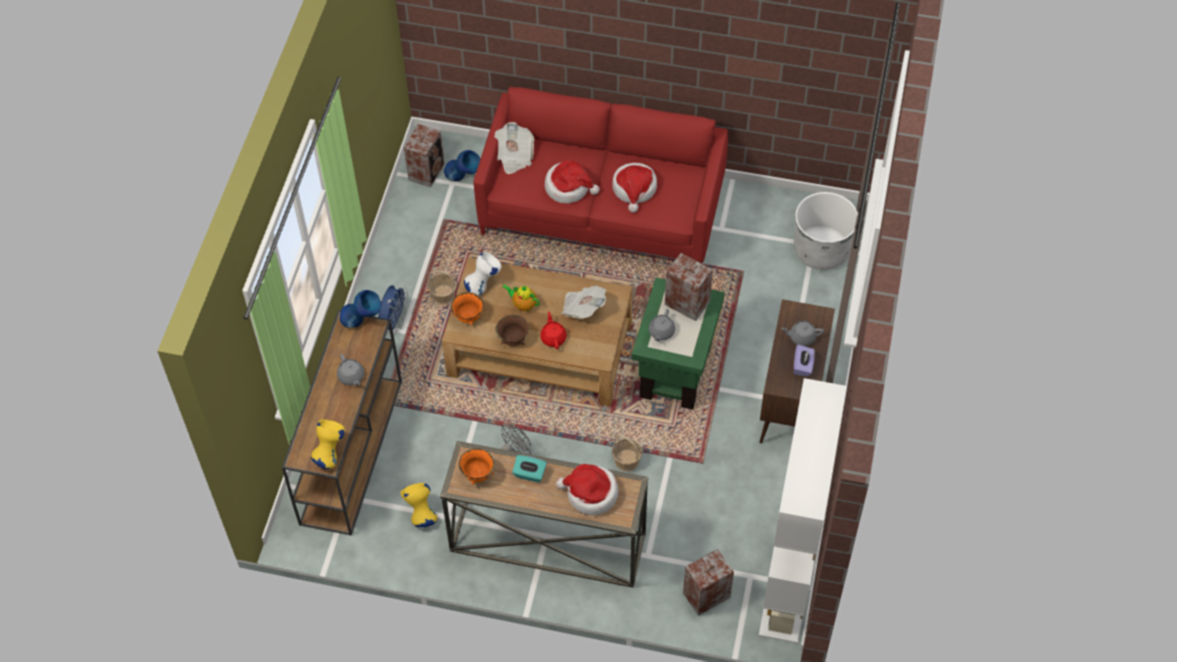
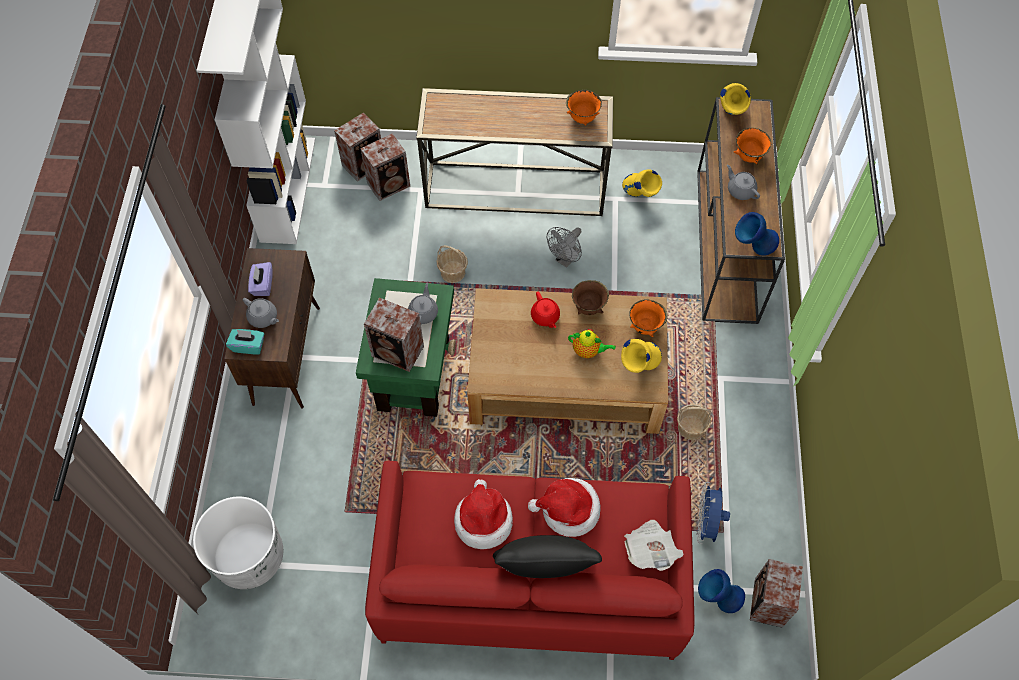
camera: 170 degrees right, 5 degrees up
(331, 409) = (748, 157): none -> orange bowl
(393, 321) = (735, 387): blue fan -> blue fan (706, 524)
(483, 286) = (639, 367): white vase -> yellow vase
(529, 474) = (532, 125): turquoise tissue box -> turquoise tissue box (248, 346)
(583, 308) = (519, 356): newspaper -> none
(590, 494) = (470, 115): hat -> none
(595, 154) = (544, 570): none -> black pillow
(679, 566) = (390, 184): none -> speaker
(801, 337) = (263, 318): grey teapot -> grey teapot turned 45 degrees clockwise

